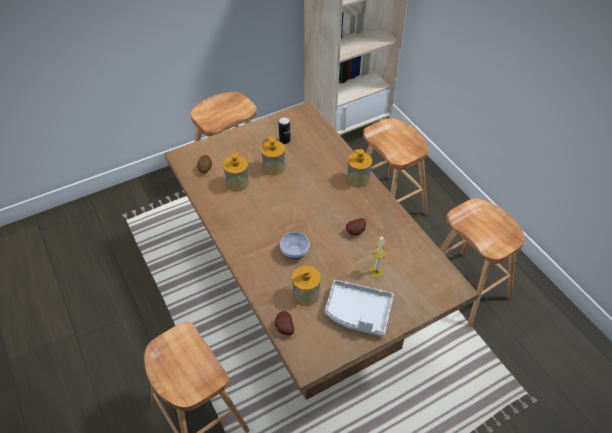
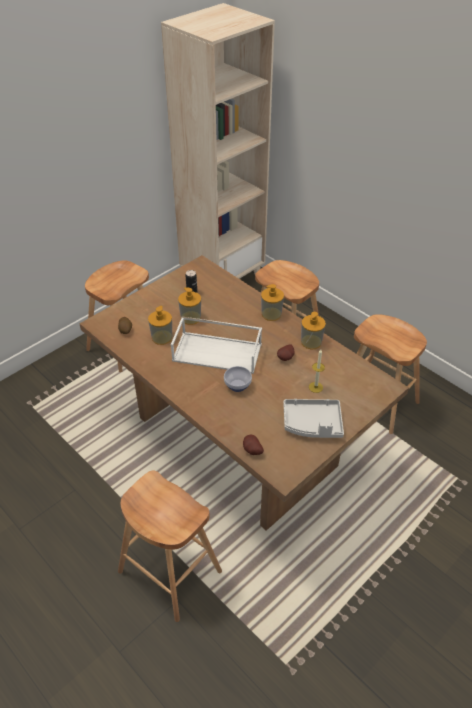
camera: 15 degrees left, 5 degrees down
(288, 211) = (218, 352): none -> white tray
(306, 295) = (261, 419): soap dispenser -> soap dispenser (311, 342)

